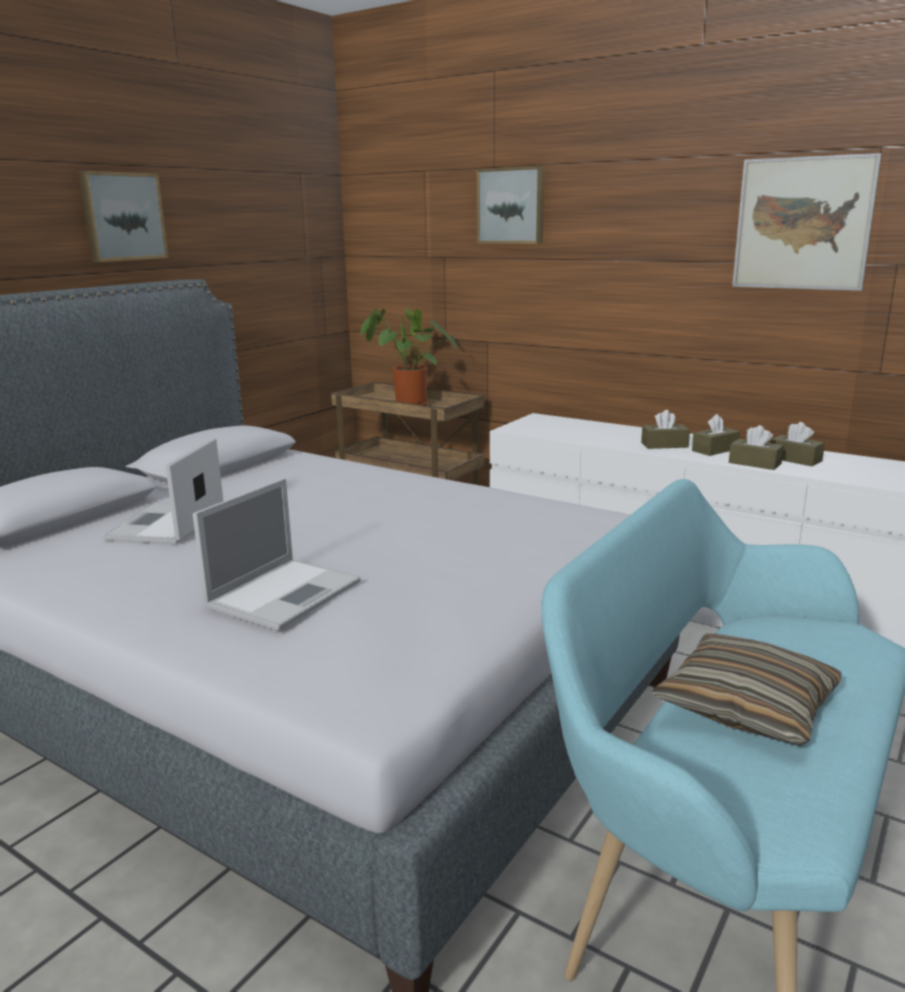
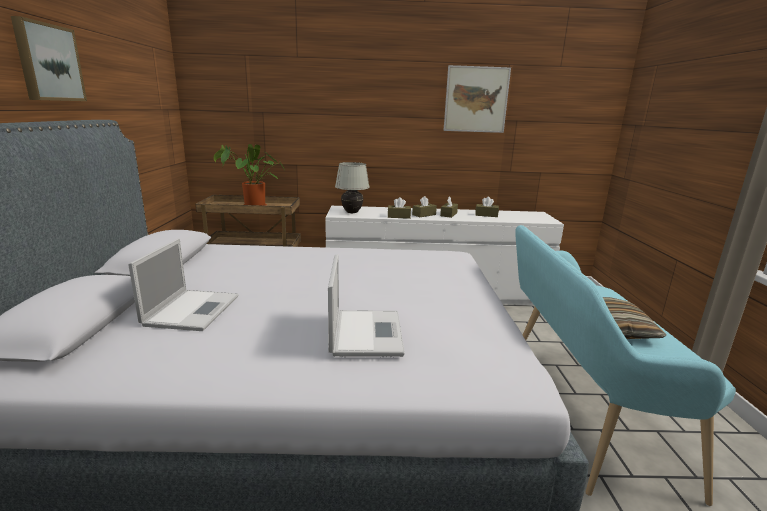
camera: 35 degrees left, 0 degrees up
(166, 525) = (193, 309): laptop -> laptop turned 150 degrees counterclockwise
(511, 206) = (311, 81): picture -> none
(544, 428) = (352, 212): none -> white table lamp
(754, 463) = (475, 218): brown tissue box -> brown tissue box (399, 216)

